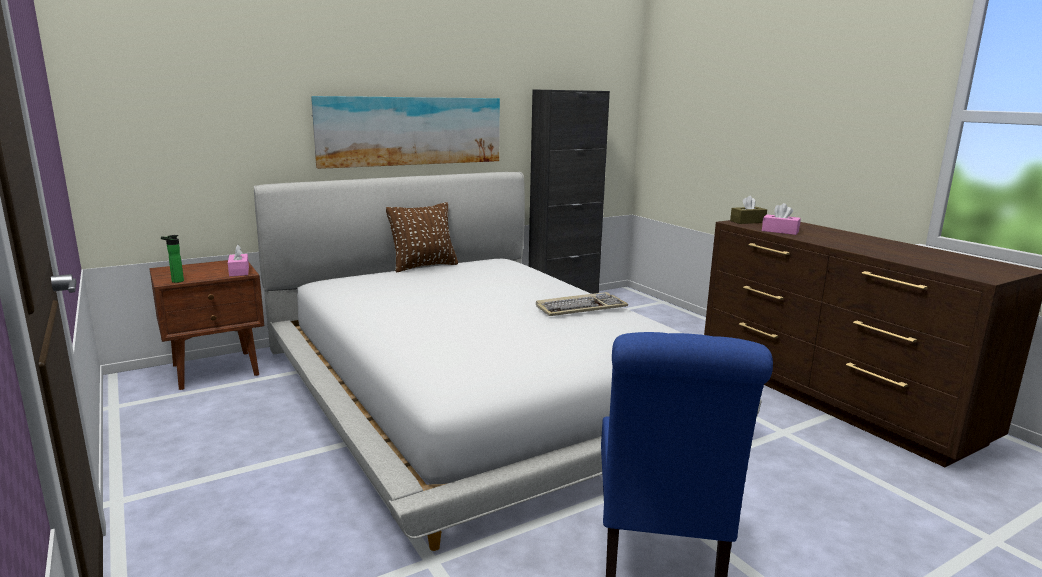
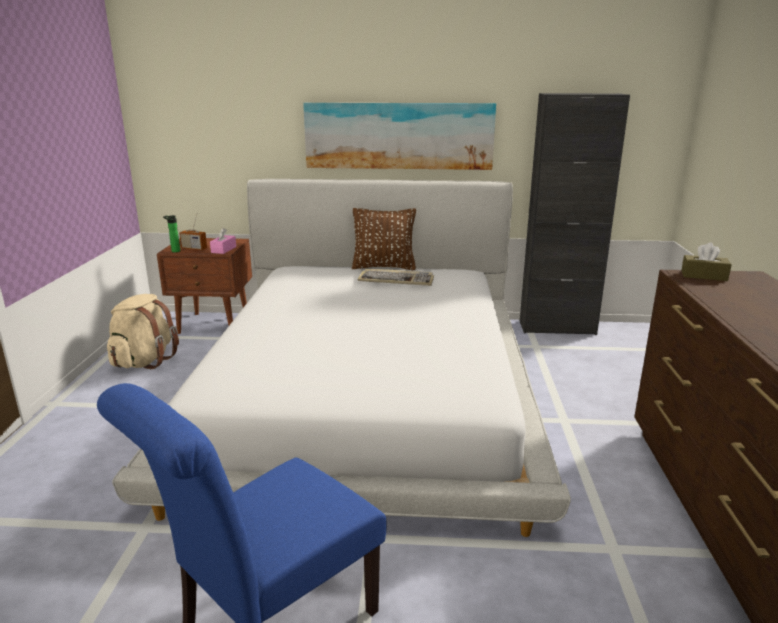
camera: 35 degrees right, 5 degrees up
(180, 426) = (145, 361): none -> beige backpack
(196, 275) = (194, 248): none -> radio
(581, 308) = (442, 339): keyboard -> keyboard (397, 280)
(780, 231) = (716, 297): pink tissue box -> none

